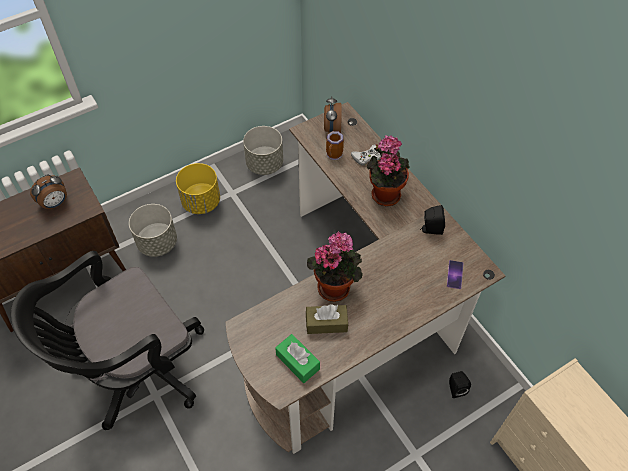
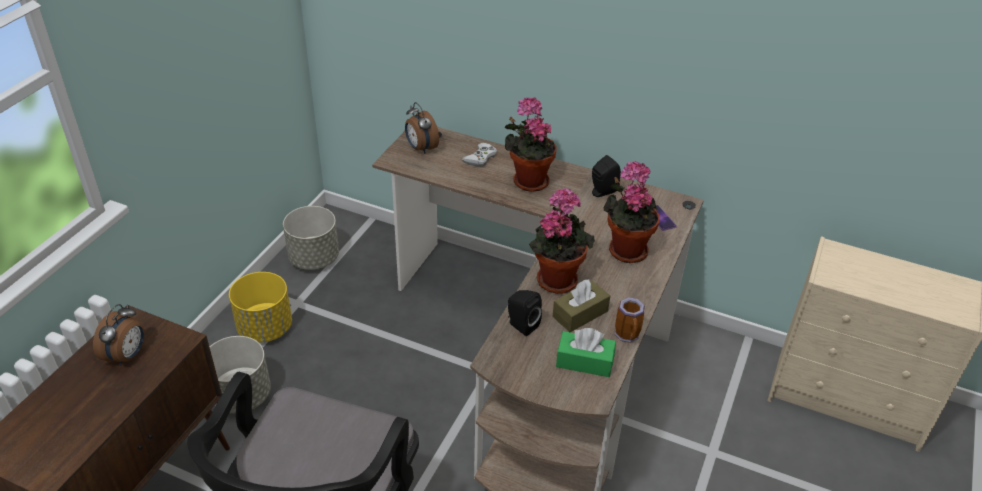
camera: 35 degrees left, 15 degrees down
(334, 156) = (445, 169): mug -> mug (628, 336)
(405, 288) = (625, 249): none -> potted plant
(455, 388) = (695, 371): black speaker -> black speaker (521, 325)

